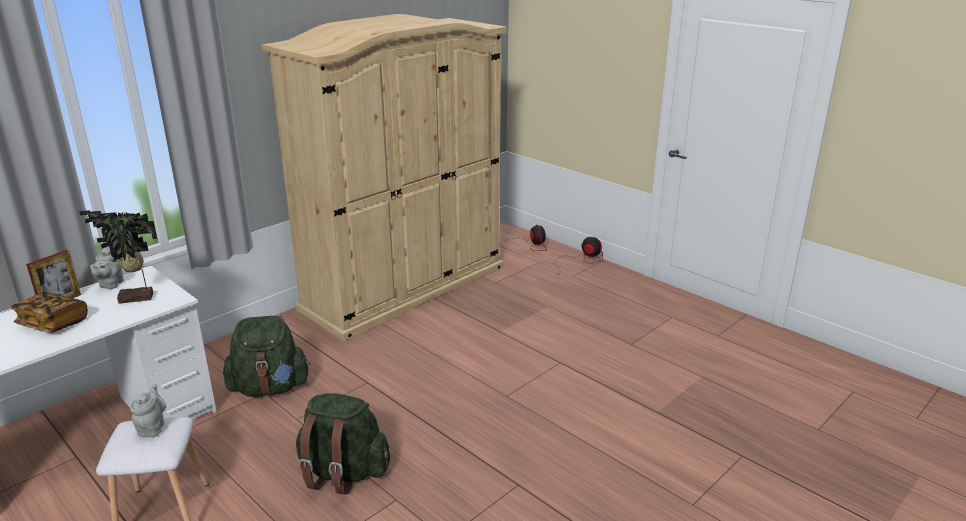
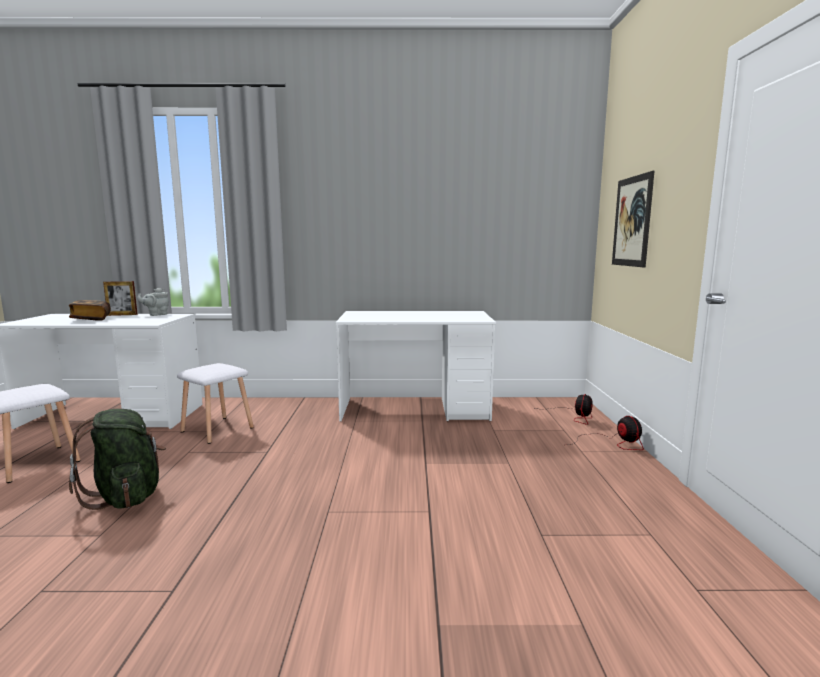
camera: 45 degrees right, 15 degrees down
(136, 299) = (142, 320): potted plant -> none
(152, 427) = (38, 388): grey teapot -> none
(269, 388) = (218, 430): green backpack -> white stool
(404, 287) = (415, 410): beige wardrobe -> white desk
(567, 72) = (632, 221): none -> picture

